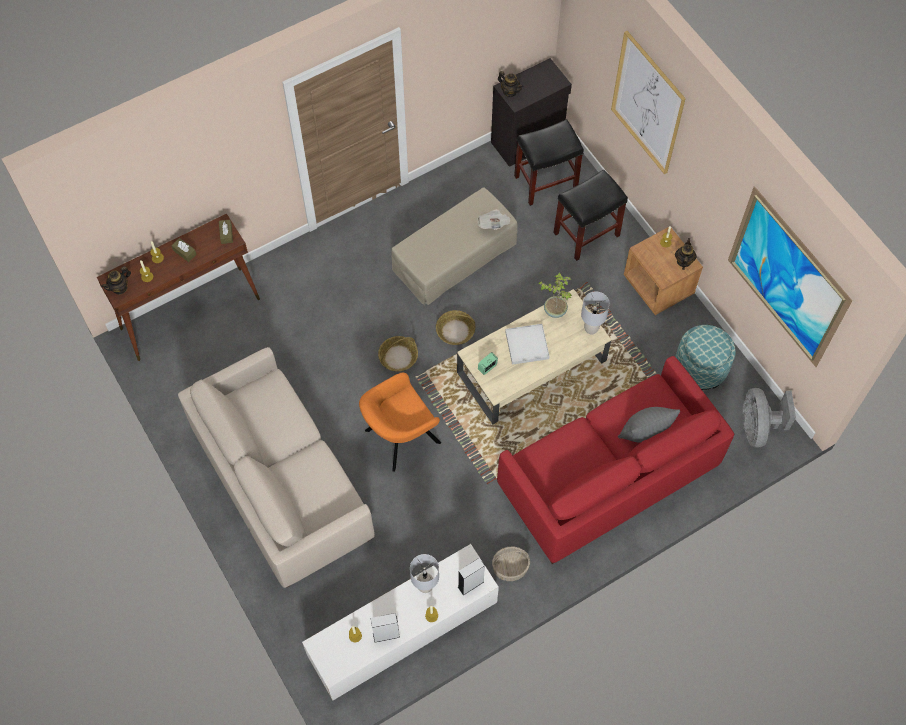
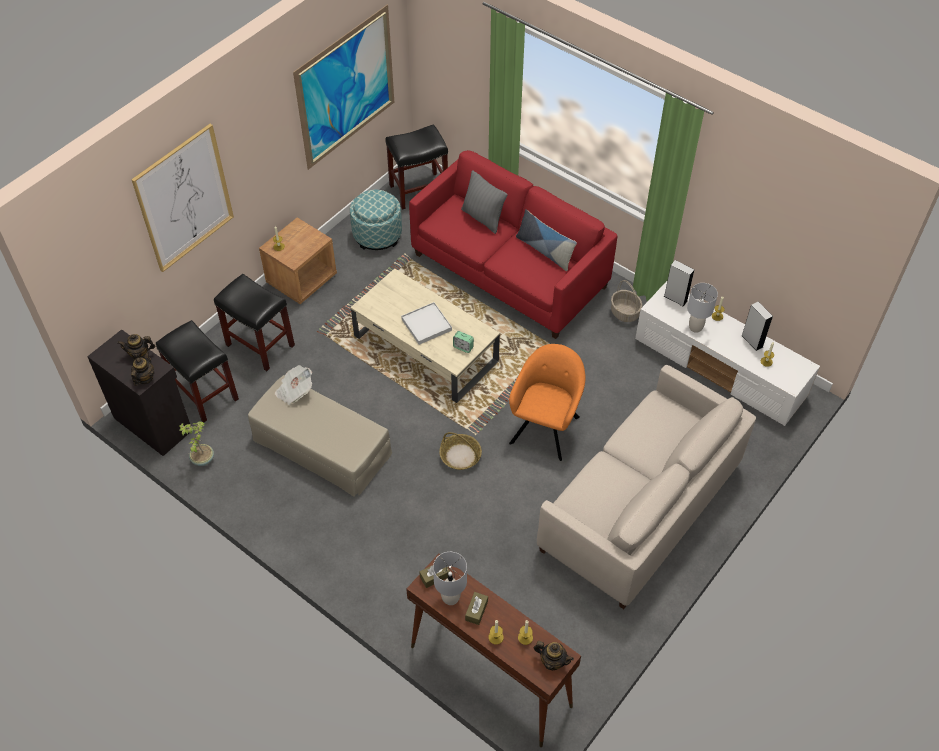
camera: 110 degrees left, 10 degrees down
(399, 438) = (546, 427): orange armchair -> orange armchair turned 105 degrees counterclockwise
(455, 331) = (411, 418): basket -> none
(555, 310) = (379, 314): potted plant -> potted plant (202, 459)
(577, 476) = (545, 251): none -> pillow
(591, 329) = (389, 284): grey table lamp -> grey table lamp (451, 598)
(683, 261) = (296, 230): teapot -> teapot (140, 355)
(757, 427) = (419, 190): grey fan -> black stool

